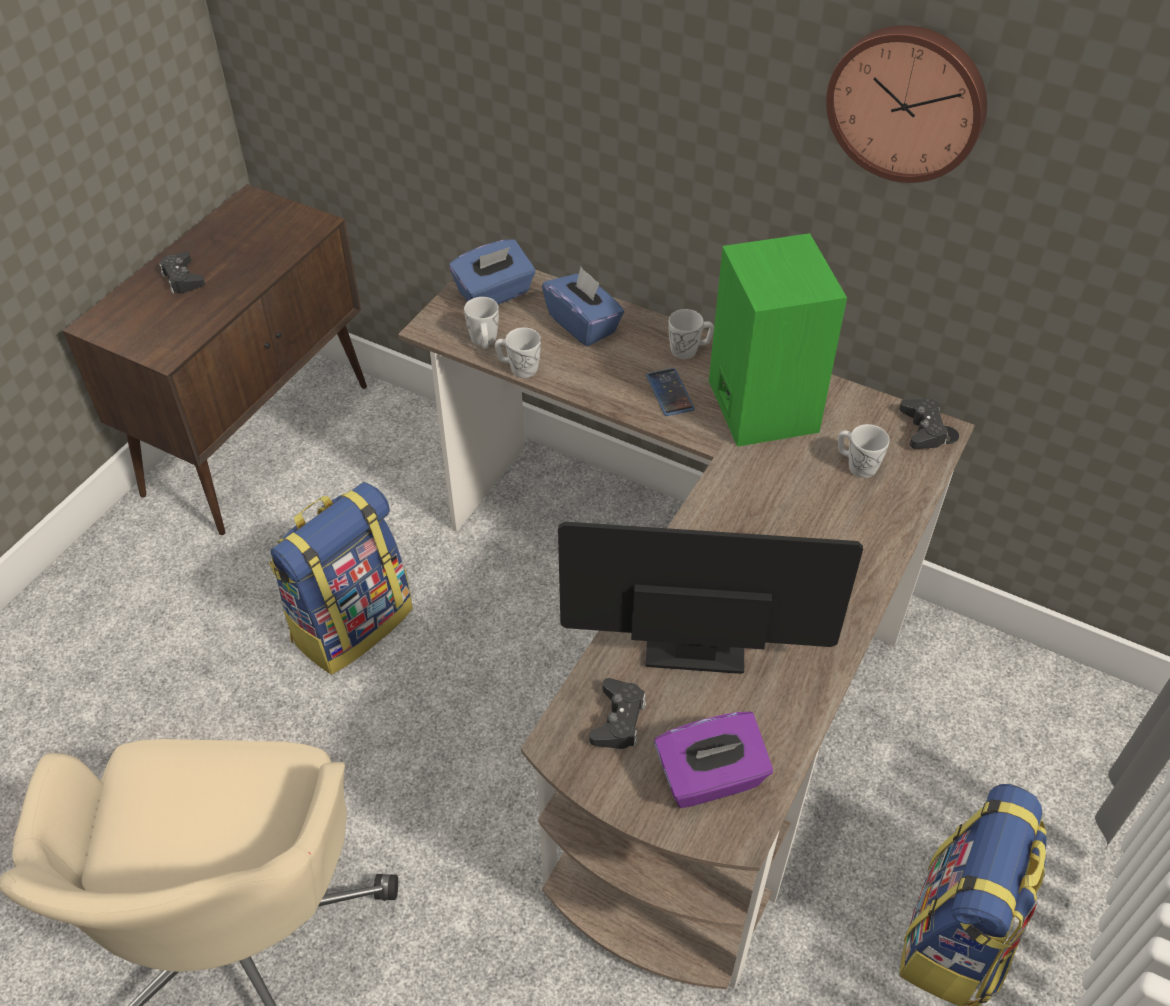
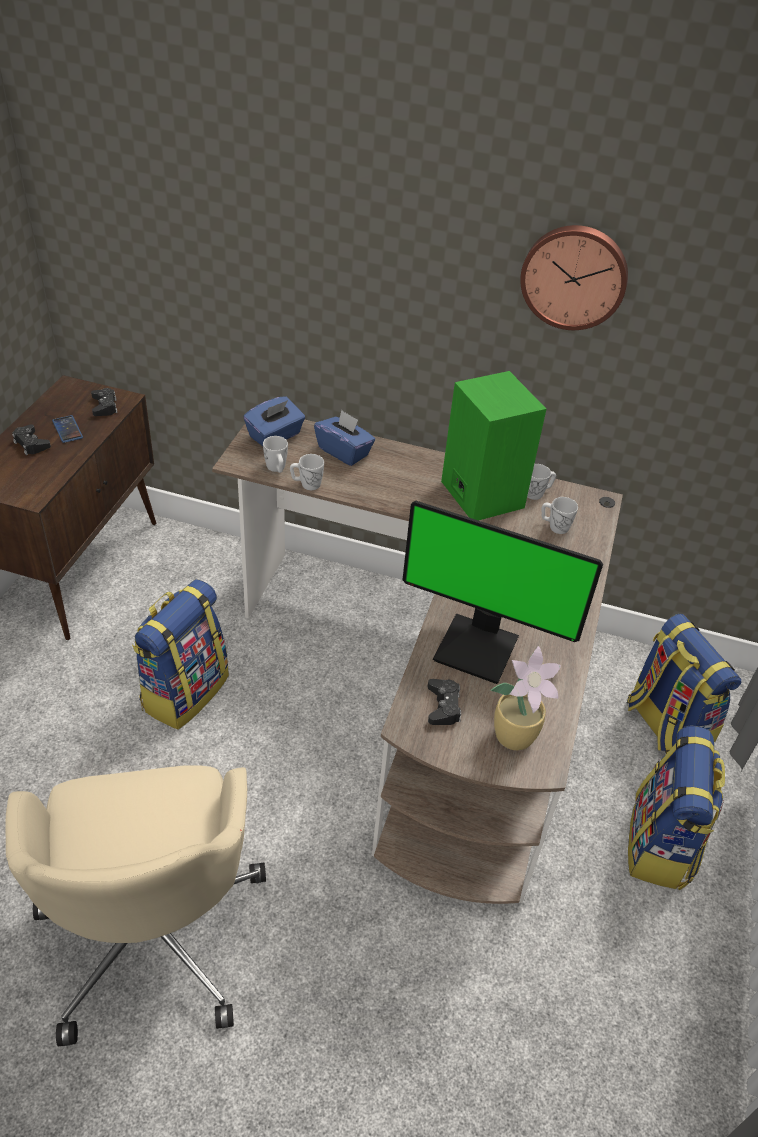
camera: 15 degrees left, 5 degrees down
(670, 393) = (417, 491): phone -> phone (67, 429)
(689, 350) = (422, 463): white mug -> white mug (537, 493)
(693, 637) = (478, 647): monitor -> monitor turned 150 degrees counterclockwise
(710, 778) = (516, 735): purple tissue box -> potted plant
(922, 429) = (590, 500): black game controller -> black game controller (104, 406)
(1007, 762) = (664, 726): none -> backpack

